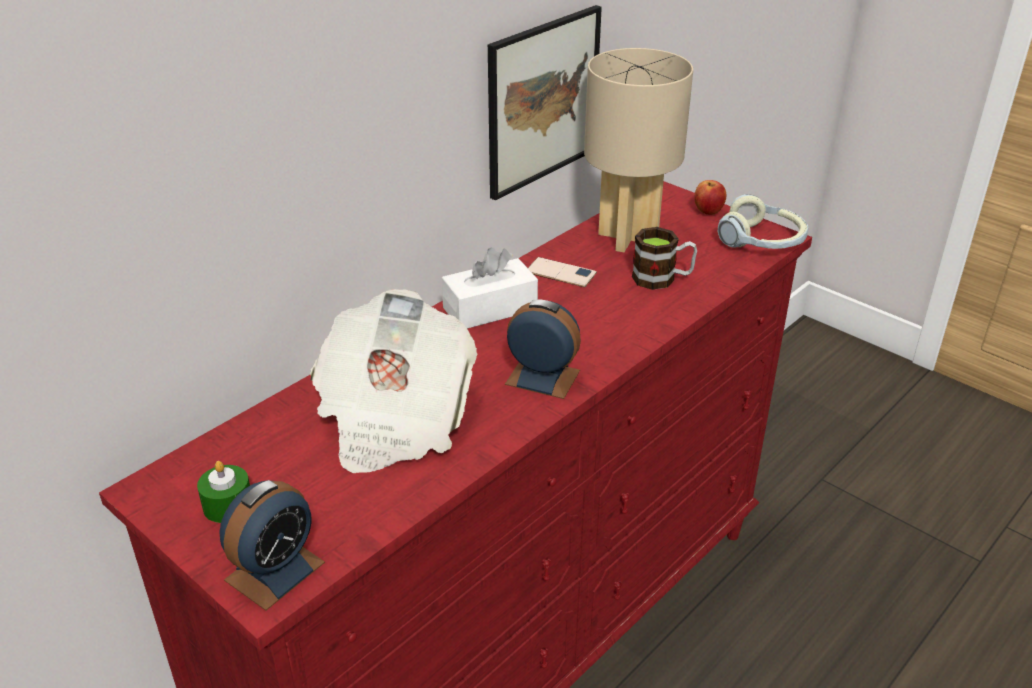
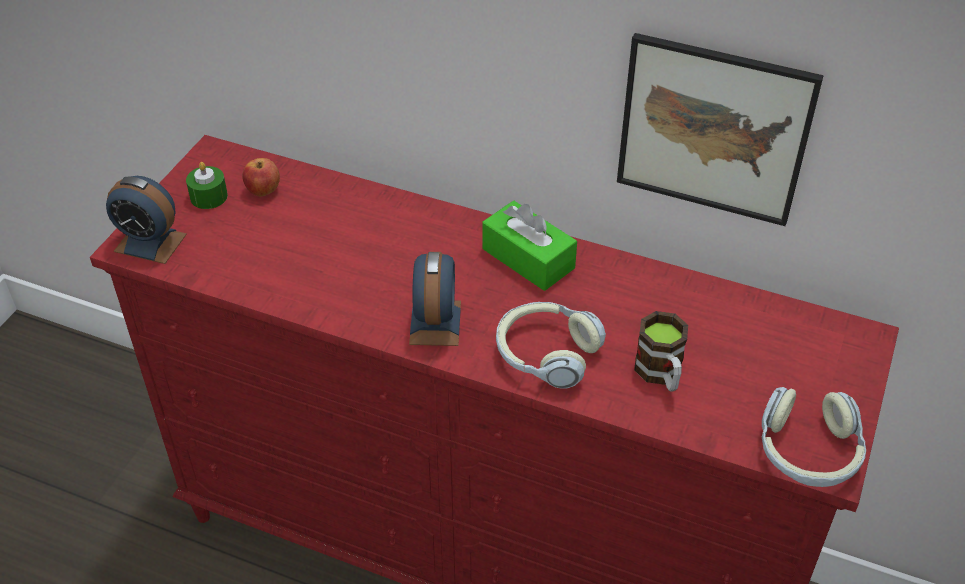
camera: 70 degrees right, 10 degrees up
(393, 418) = (338, 247): newspaper -> none
(490, 309) = (528, 258): white tissue box -> green tissue box
(561, 273) = (623, 291): phone -> none
(614, 326) = (546, 354): none -> headphones
(629, 237) = (733, 329): beige table lamp -> none
(708, 211) = (848, 388): apple -> apple (263, 191)

